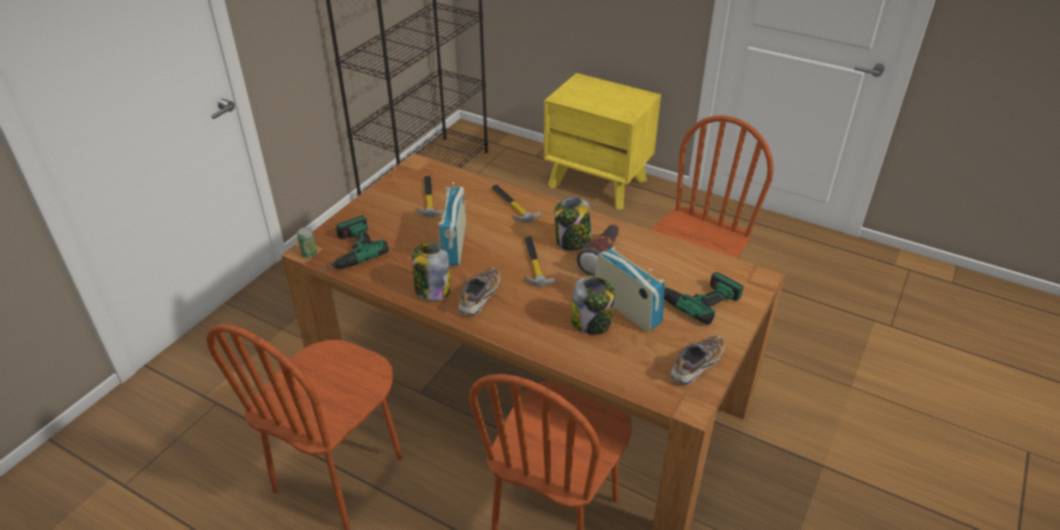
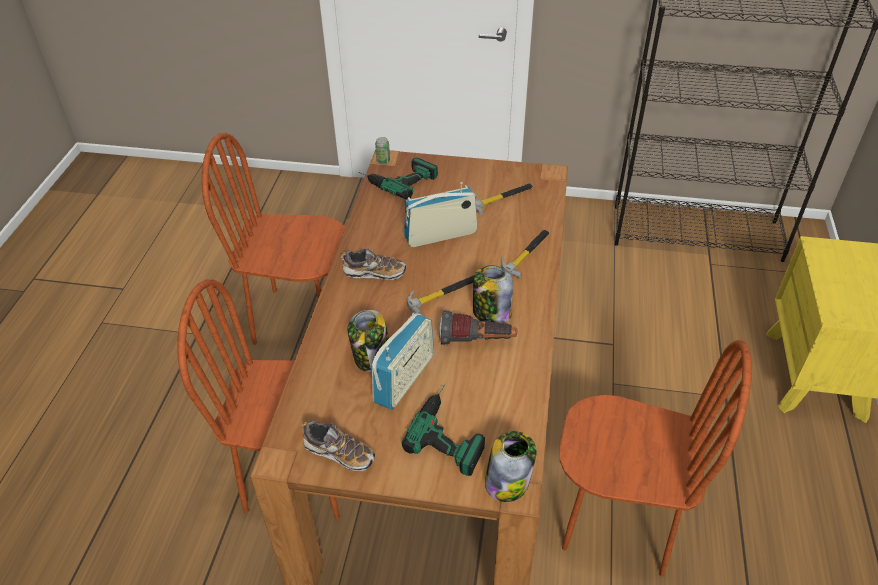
camera: 70 degrees right, 5 degrees up
(432, 290) = (371, 241): jar -> jar (507, 481)

